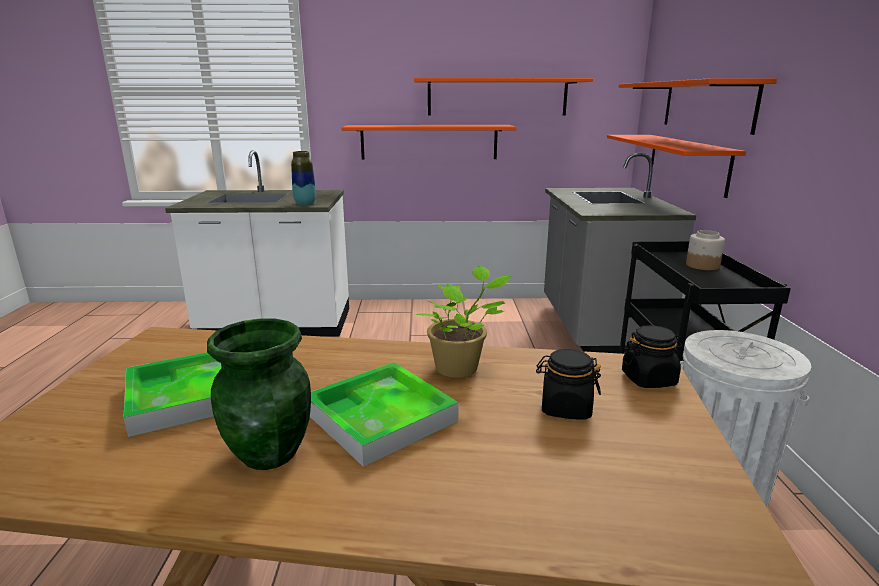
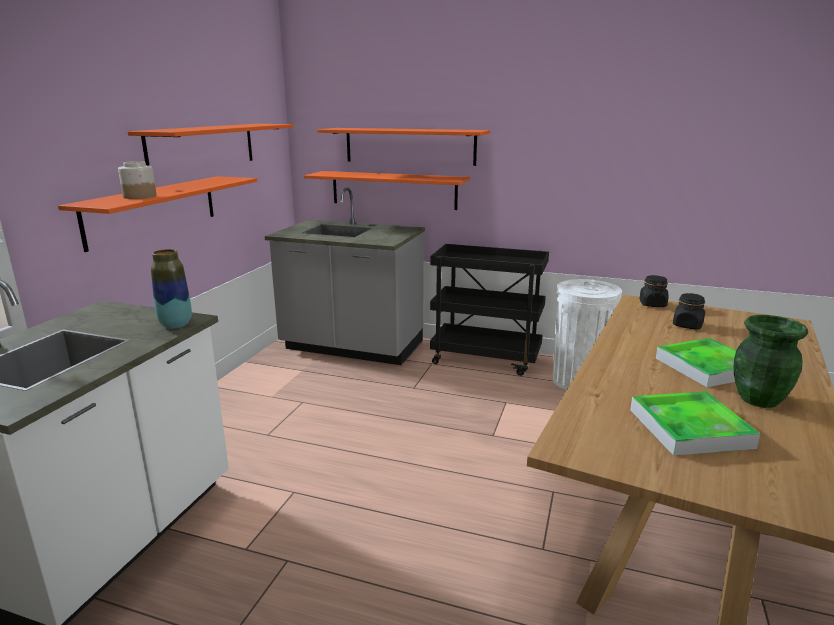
camera: 70 degrees left, 0 degrees up
(460, 368) = (639, 339): potted plant -> none
(702, 265) = (477, 257): jar -> jar (139, 196)

